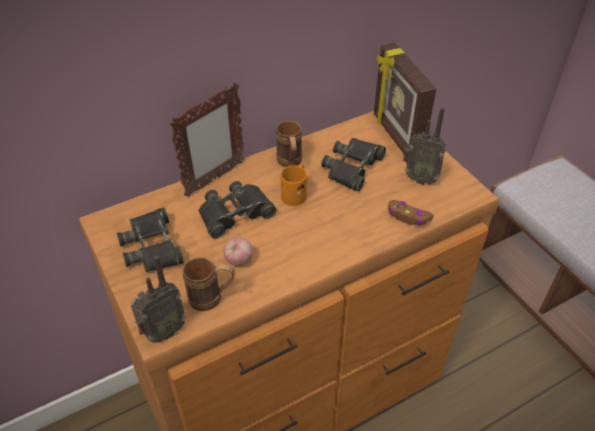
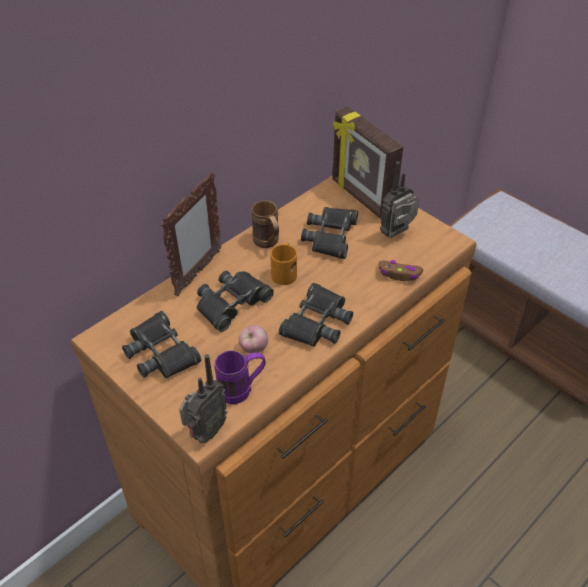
camera: 15 degrees left, 0 degrees up
(212, 299) = (242, 390): brown mug -> purple mug
(309, 247) = (317, 322): none -> black binoculars
(419, 178) = (397, 235): radio -> radio turned 135 degrees clockwise

